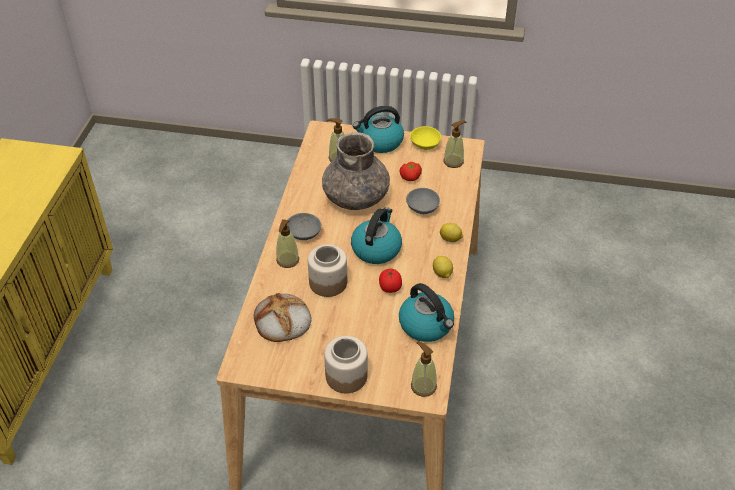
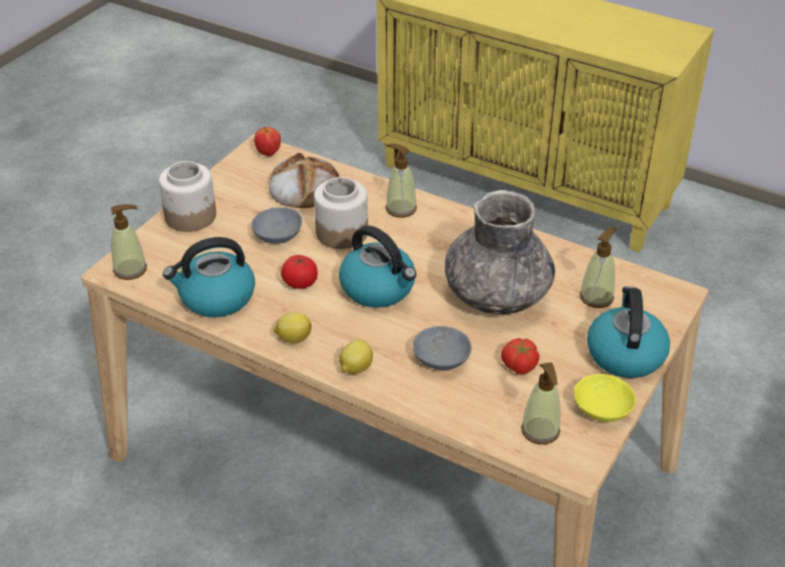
camera: 110 degrees right, 5 degrees down
(244, 358) = (268, 153): none -> apple
(302, 233) = (444, 230): grey bowl -> grey bowl (277, 234)

